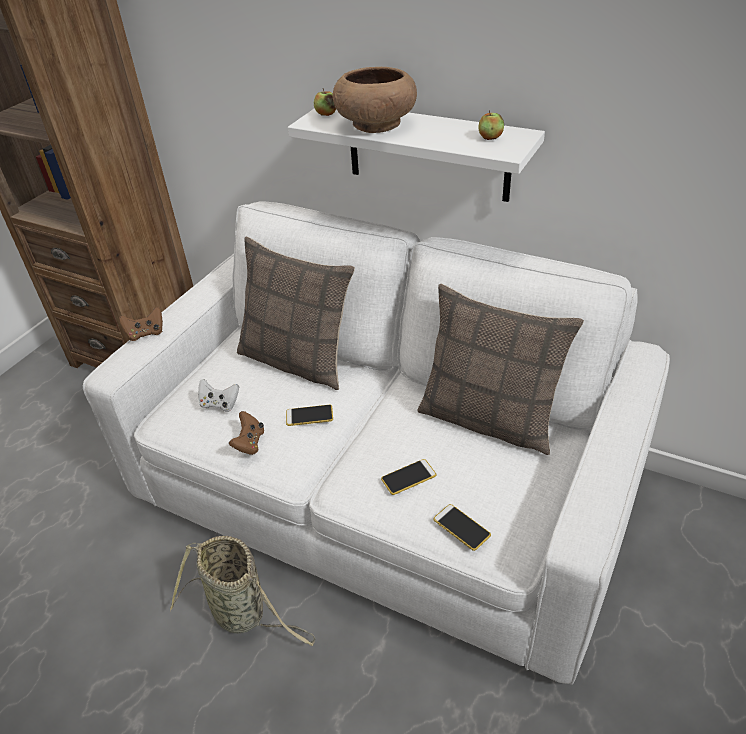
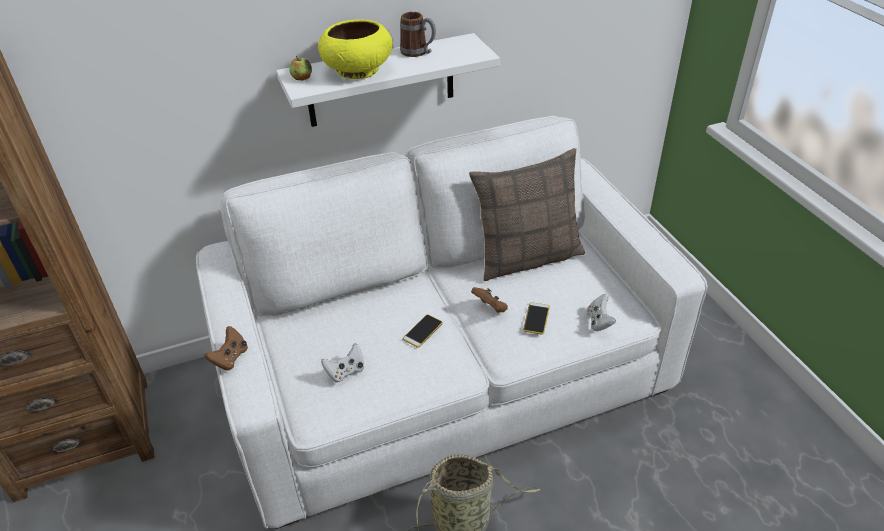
camera: 50 degrees left, 0 degrees up
(249, 443) = (410, 377): brown game controller -> brown game controller (490, 308)
(298, 360) = (353, 305): pillow -> none
(375, 124) = (357, 70): brown bowl -> yellow bowl
(454, 129) = (418, 52): none -> mug
(461, 527) = (599, 321): phone -> white game controller
(490, 137) = (452, 49): apple -> none

